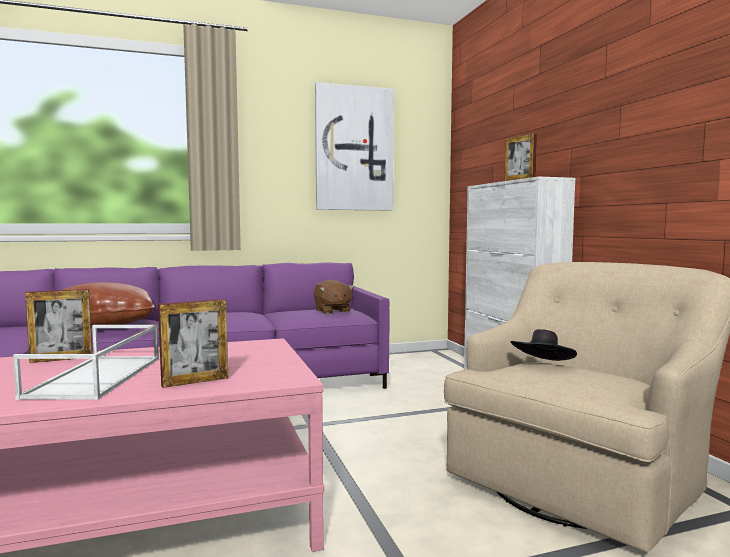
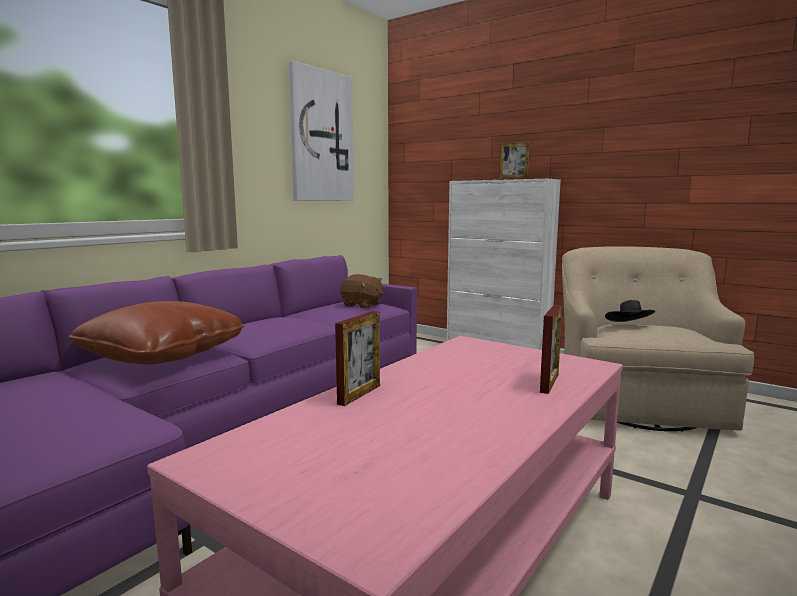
camera: 35 degrees left, 5 degrees up
(97, 377) = (466, 400): white tray -> none

